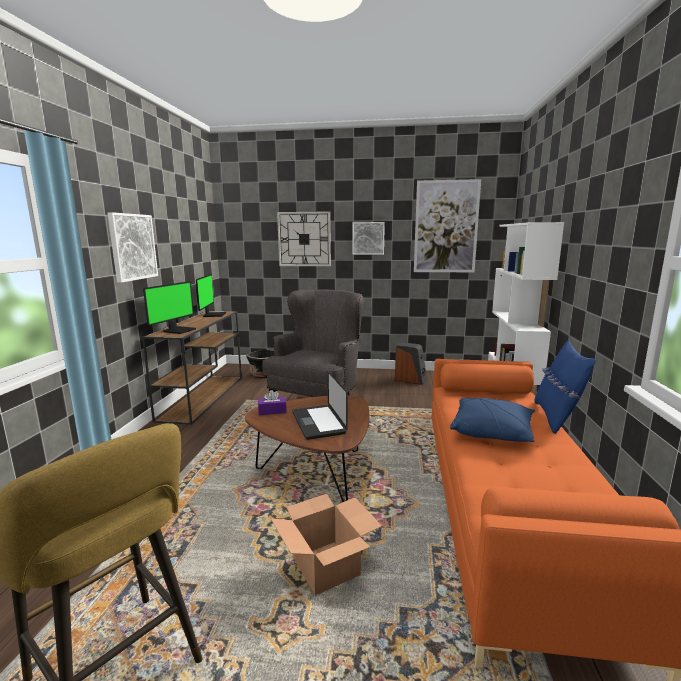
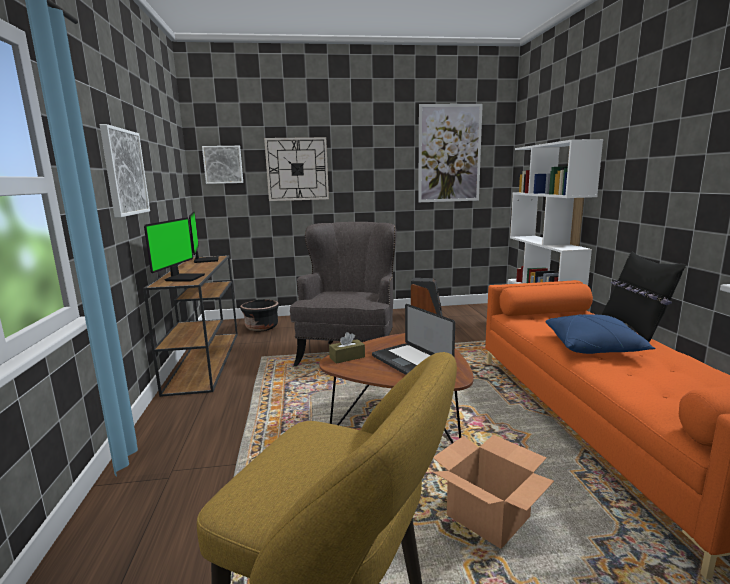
camera: 15 degrees left, 0 degrees up
(272, 411) = (347, 357): purple tissue box -> brown tissue box
(368, 238) = (369, 167): picture -> picture (223, 164)
(557, 418) = (634, 328): blue pillow -> black pillow

